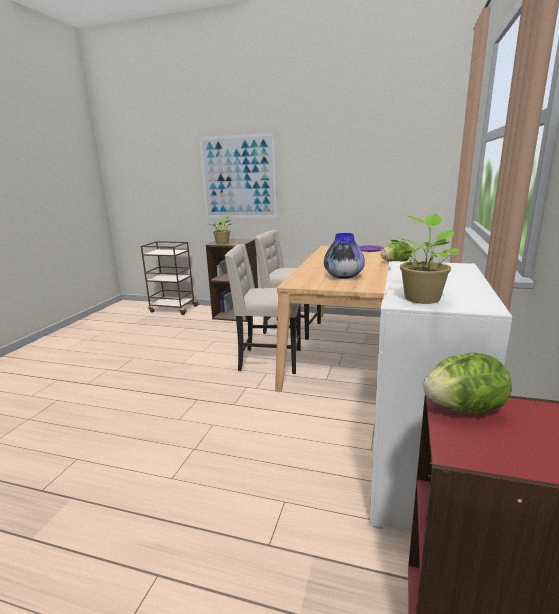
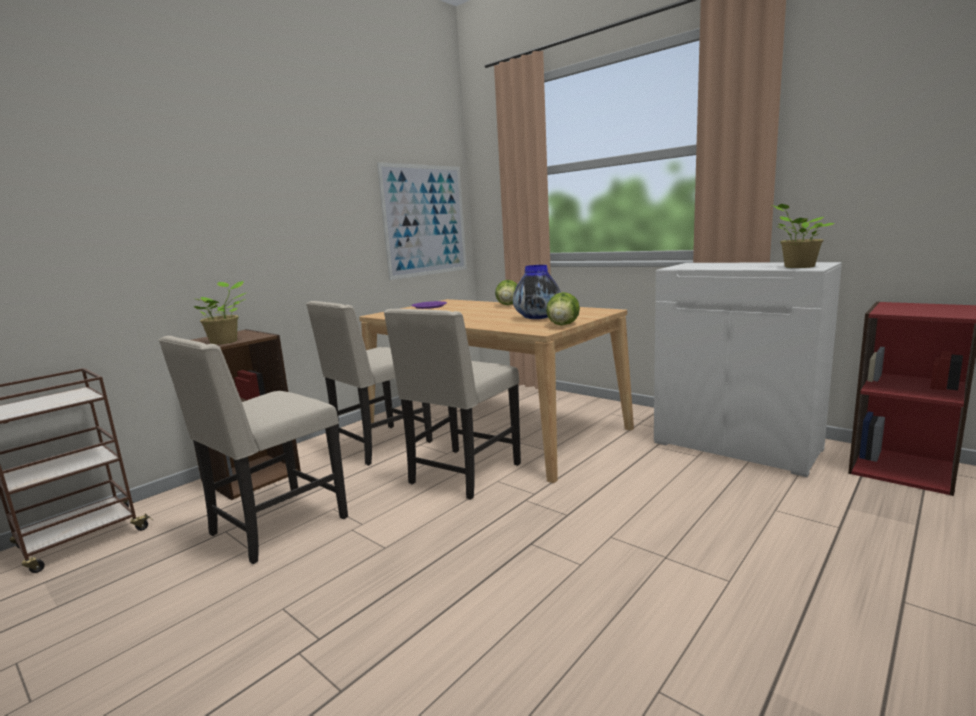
camera: 65 degrees left, 5 degrees down
(192, 335) = (275, 527): none -> beige chair
(238, 177) = (193, 219): picture -> picture (425, 220)
(464, 409) = (898, 311): lettuce -> lettuce (563, 325)

